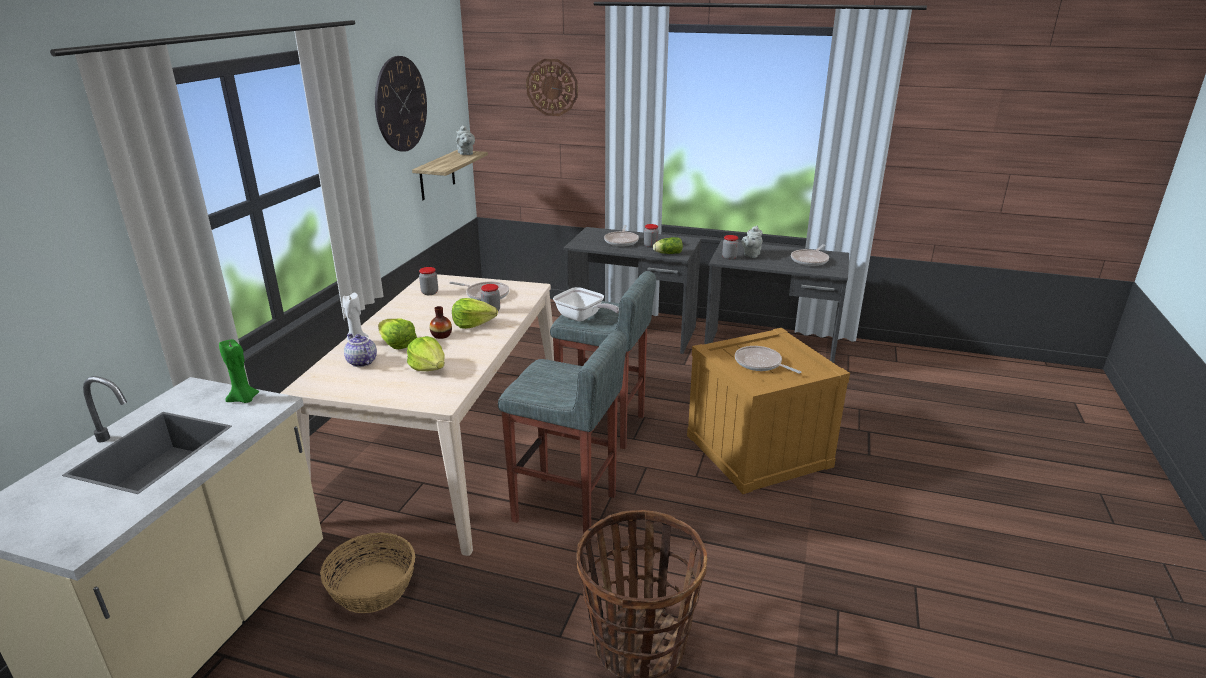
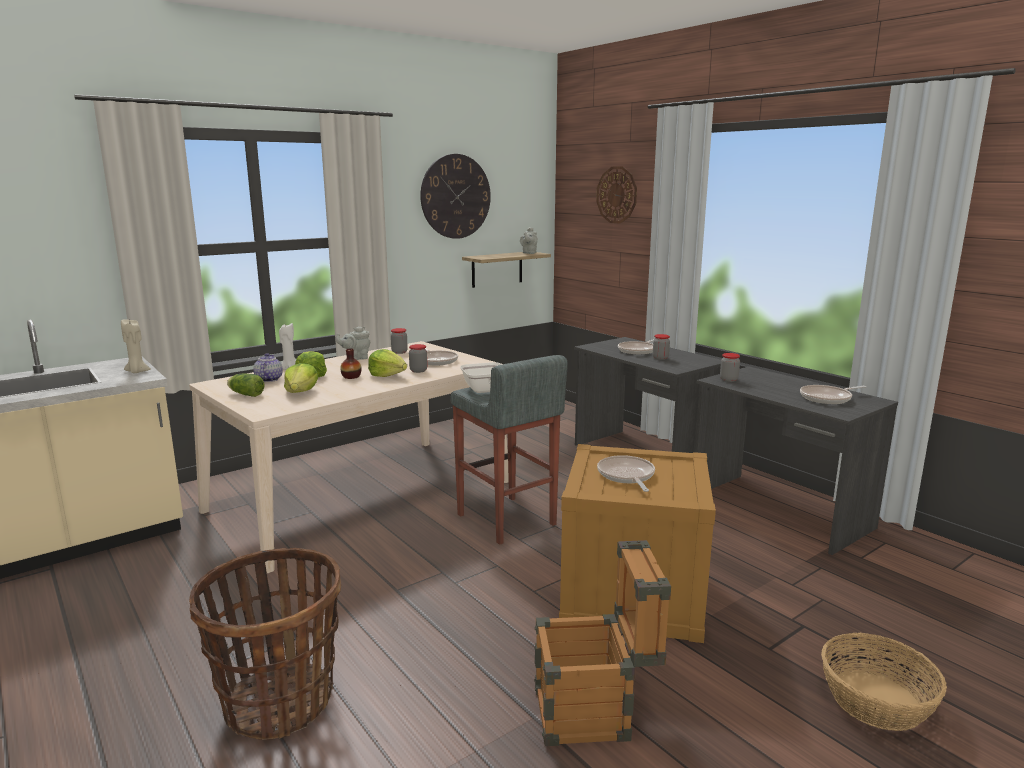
camera: 35 degrees right, 10 degrees down
(244, 399) = (137, 372): green candle -> beige candle
(373, 587) = (180, 566): basket -> basket (877, 701)
(566, 509) = (382, 571): grey stool -> none
(667, 253) = (665, 366): lettuce -> lettuce (245, 394)
(751, 255) = (759, 382): grey teapot -> grey teapot (356, 358)
(832, 541) = (595, 712): none -> crate

